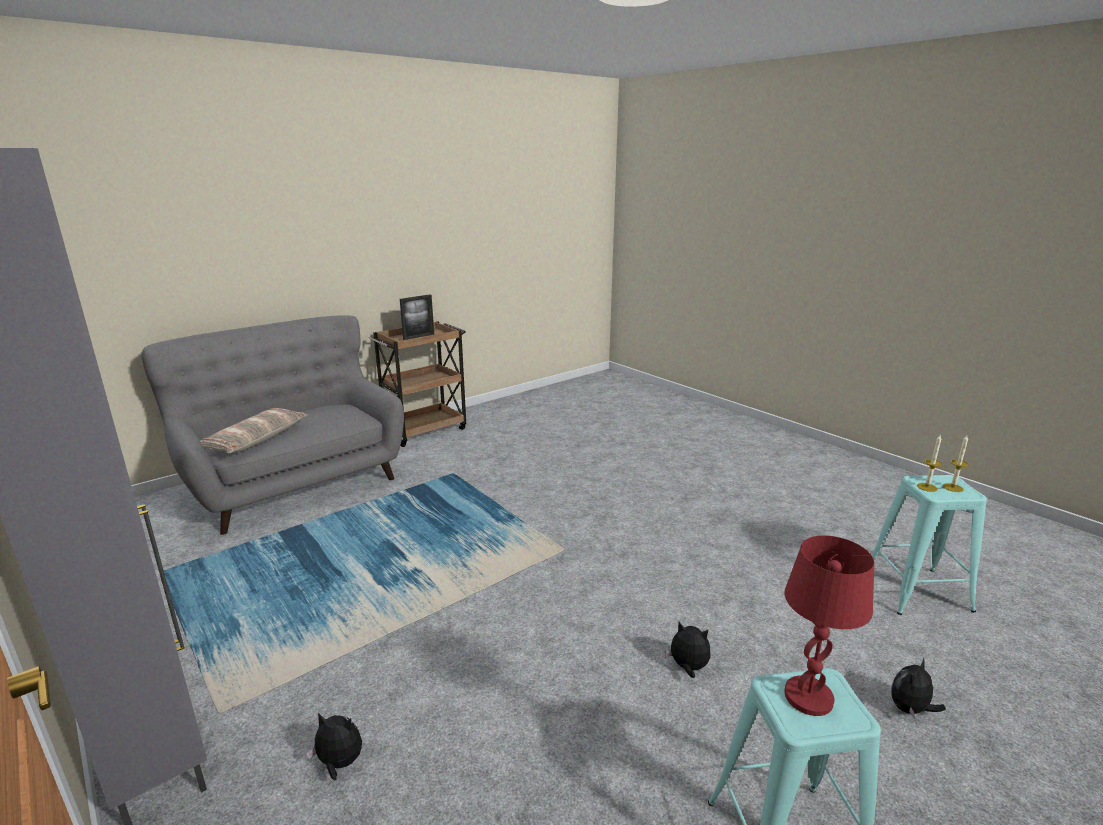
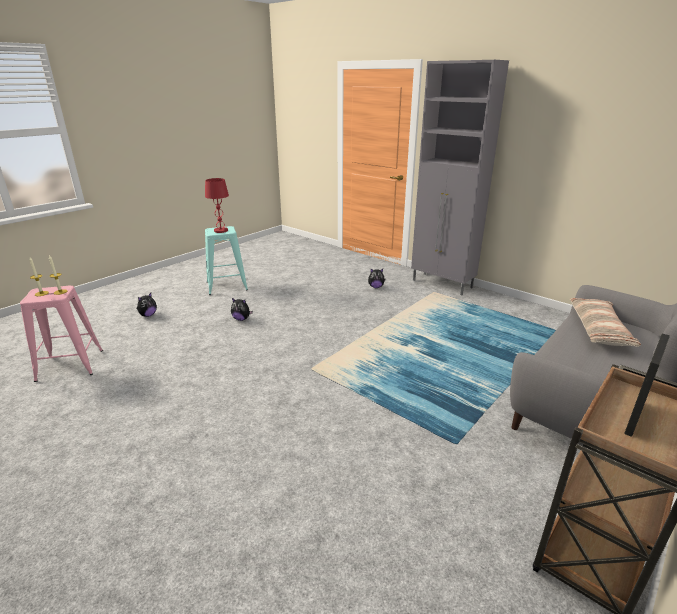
camera: 170 degrees right, 5 degrees up
(916, 591) = (70, 365): turquoise stool -> pink stool

